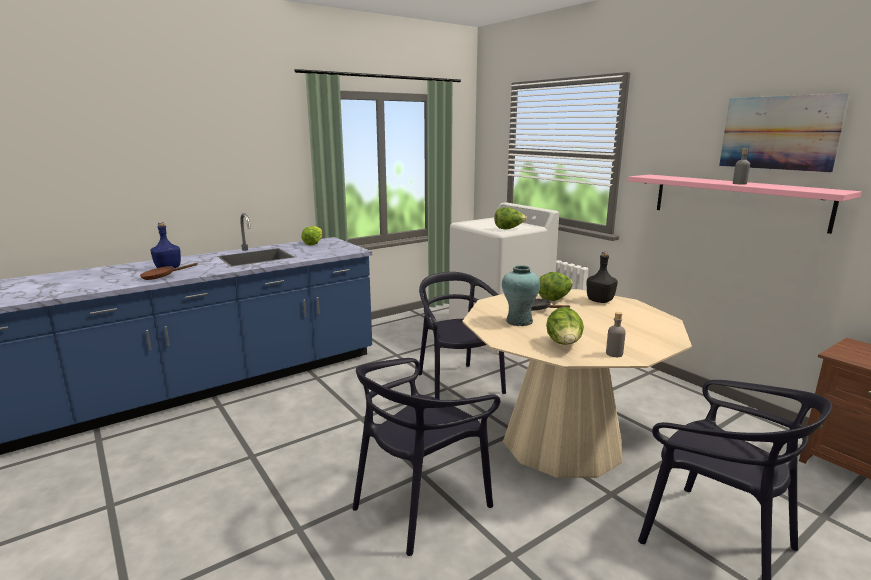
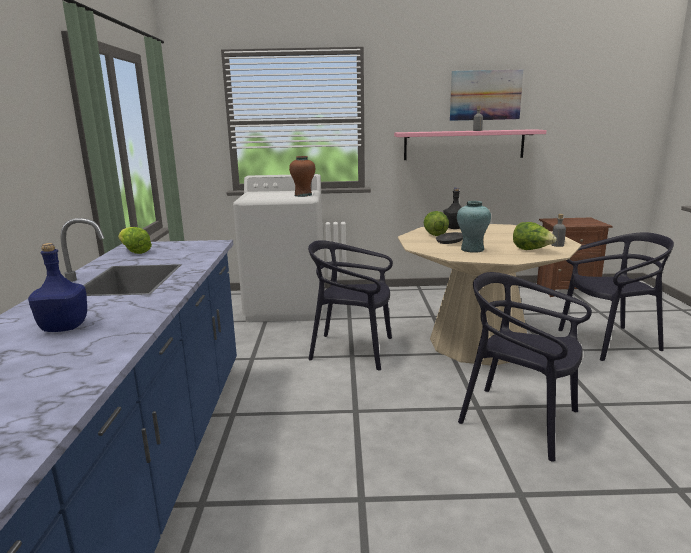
camera: 55 degrees left, 0 degrees up
(162, 277) = (115, 333): brown frying pan -> none
(421, 504) = (519, 420): black chair -> black chair turned 135 degrees clockwise
(509, 229) = (303, 195): lettuce -> brown vase

